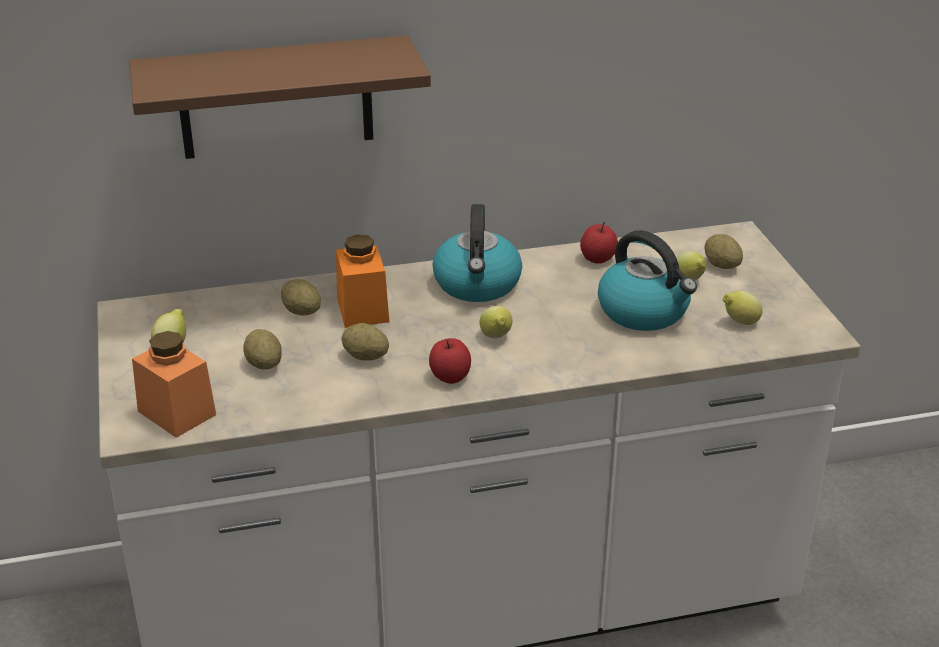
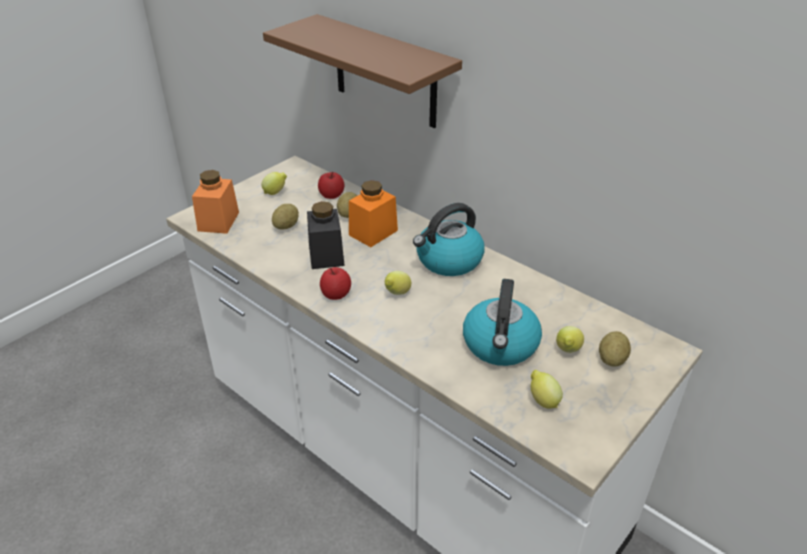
camera: 55 degrees right, 5 degrees up
(365, 357) = (326, 255): potato -> black jar
(598, 258) = (542, 296): apple -> apple (331, 195)

